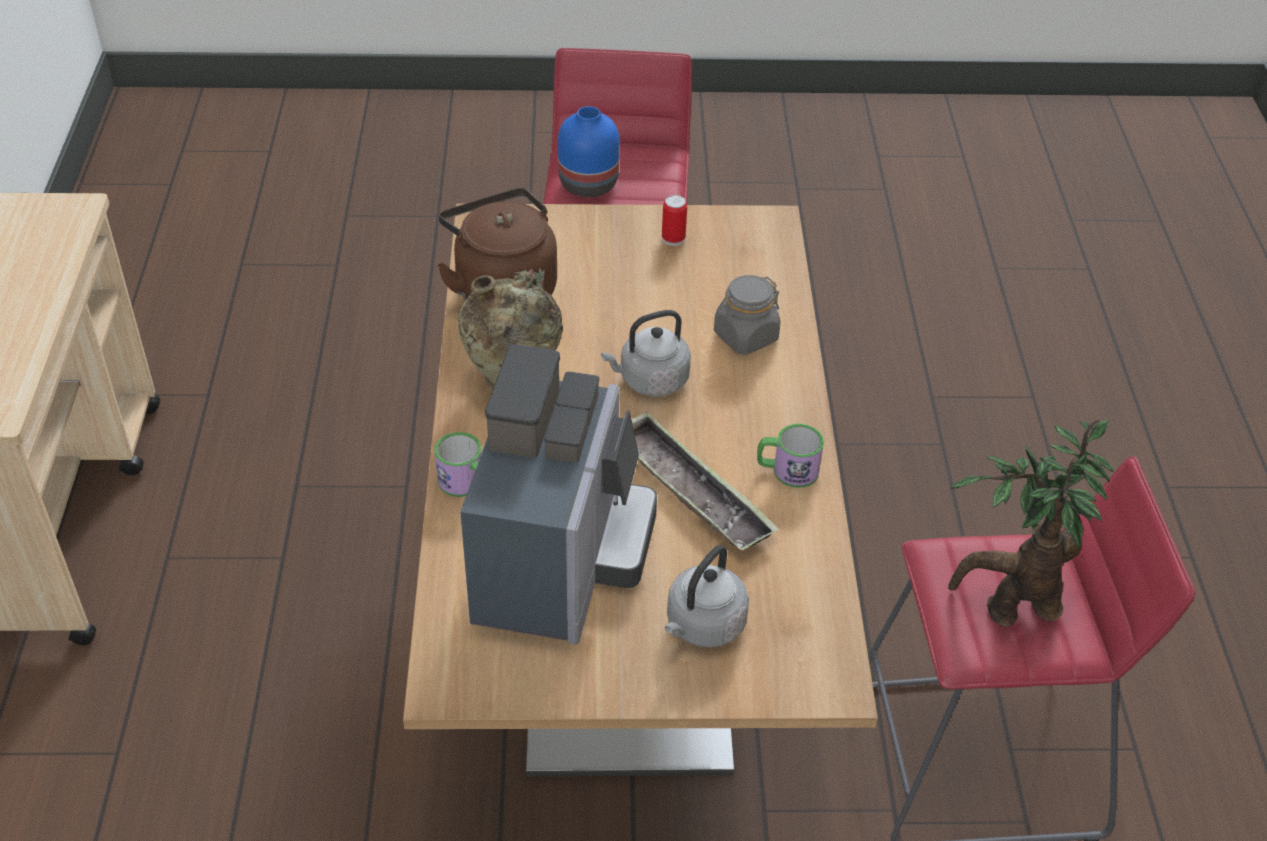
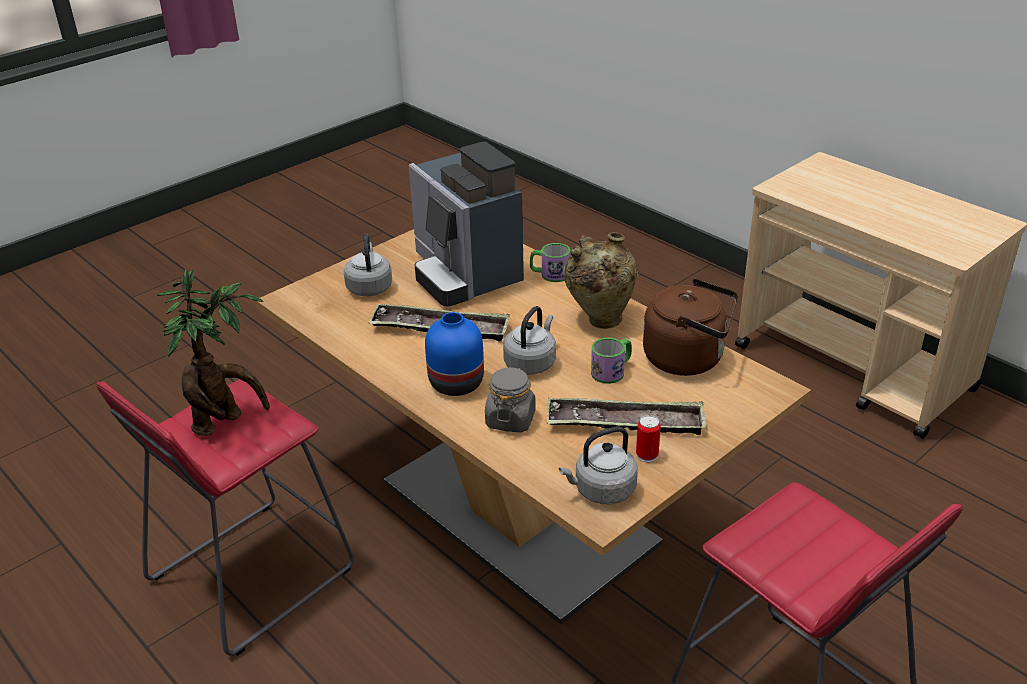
camera: 140 degrees right, 10 degrees down
(587, 185) = (809, 519): blue vase -> blue vase (456, 382)
(651, 271) = (625, 423): none -> tray
(747, 236) = (602, 491): none -> grey kettle
(787, 470) = (399, 364): mug -> mug (612, 371)

